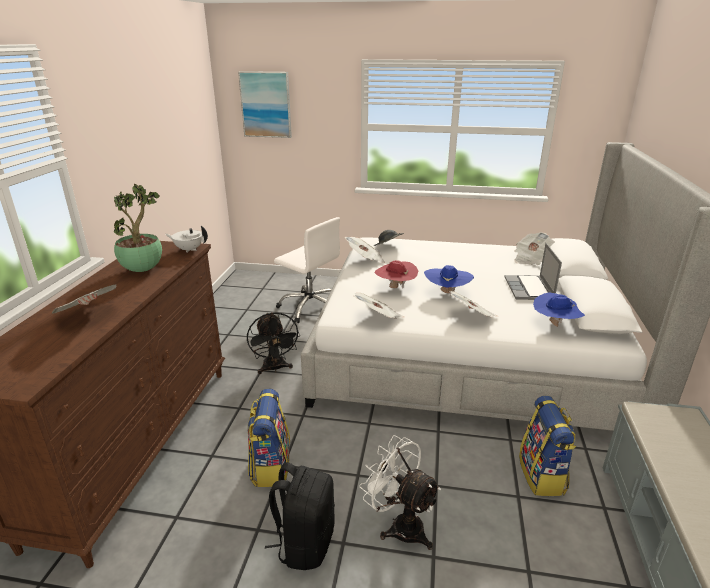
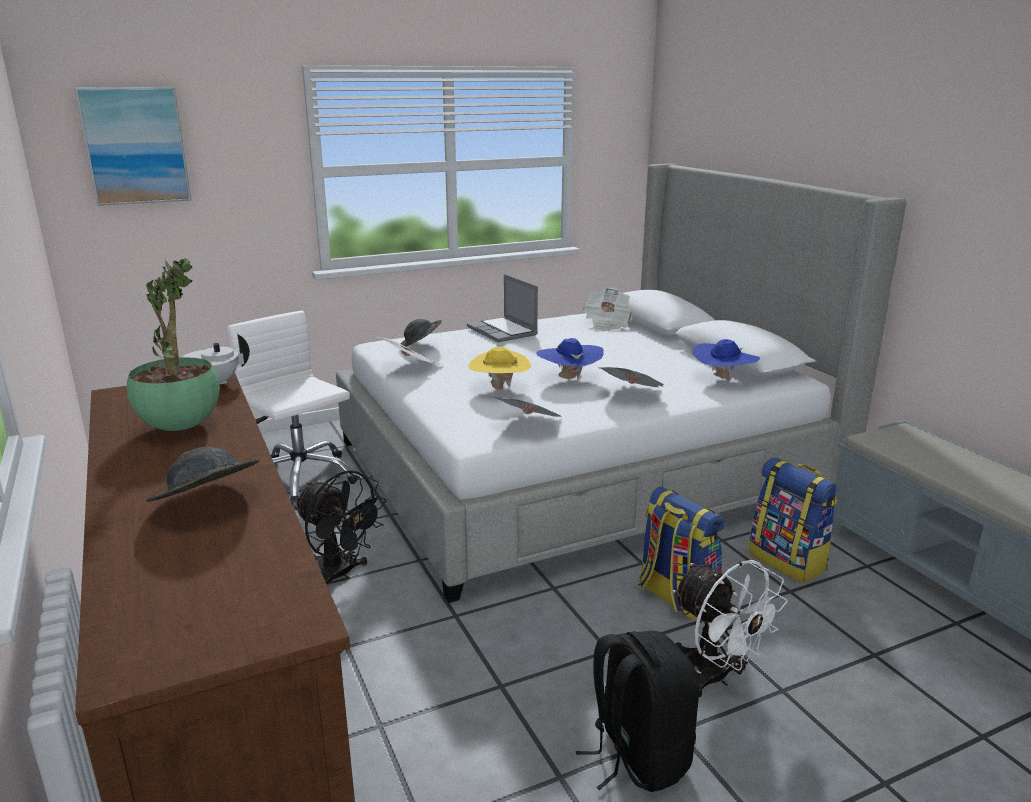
camera: 35 degrees left, 5 degrees down
(88, 314) = (208, 505): newspaper -> grey hat
(270, 466) = (485, 695): backpack -> backpack (675, 597)
(310, 307) = (300, 477): white office chair -> white office chair turned 135 degrees counterclockwise
(395, 287) = (499, 389): red hat -> yellow hat
(400, 525) = (716, 678): white fan -> white fan turned 135 degrees counterclockwise
(529, 289) = (650, 353): laptop -> laptop (503, 331)

